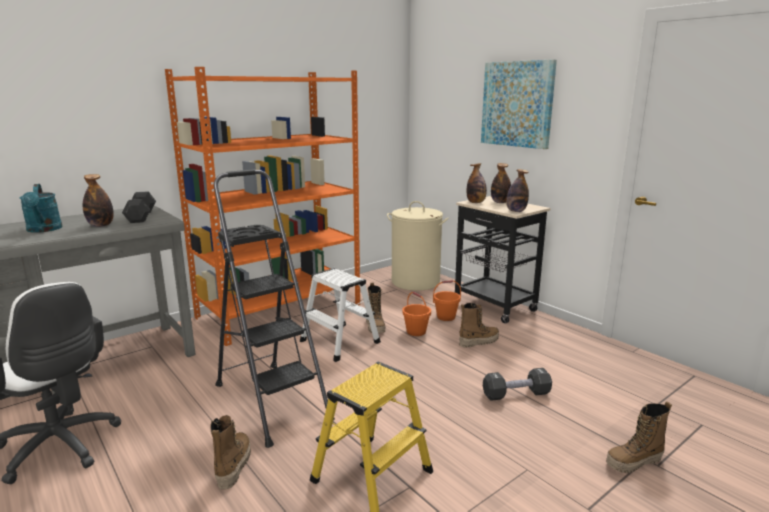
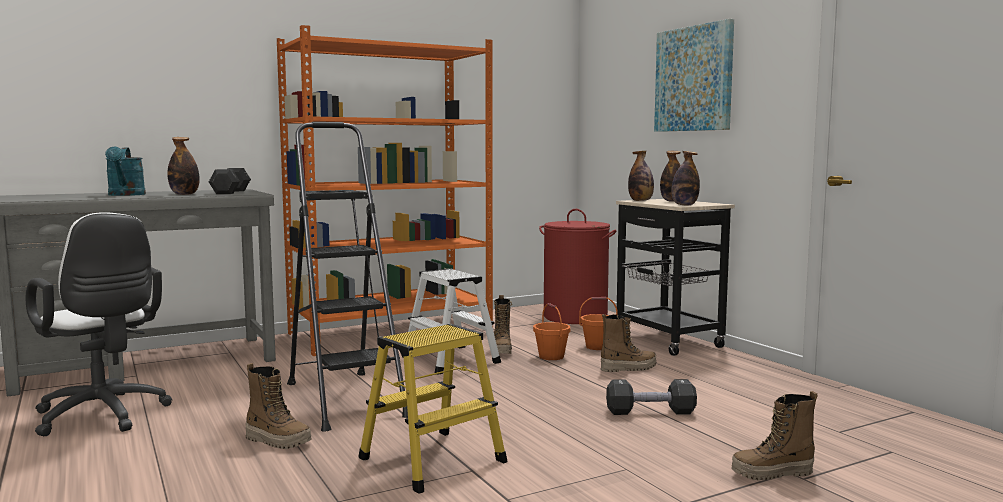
camera: 10 degrees right, 10 degrees down
(233, 466) = (278, 441): boot -> boot turned 105 degrees clockwise
(415, 282) = (575, 317): beige laundry basket -> red laundry basket

